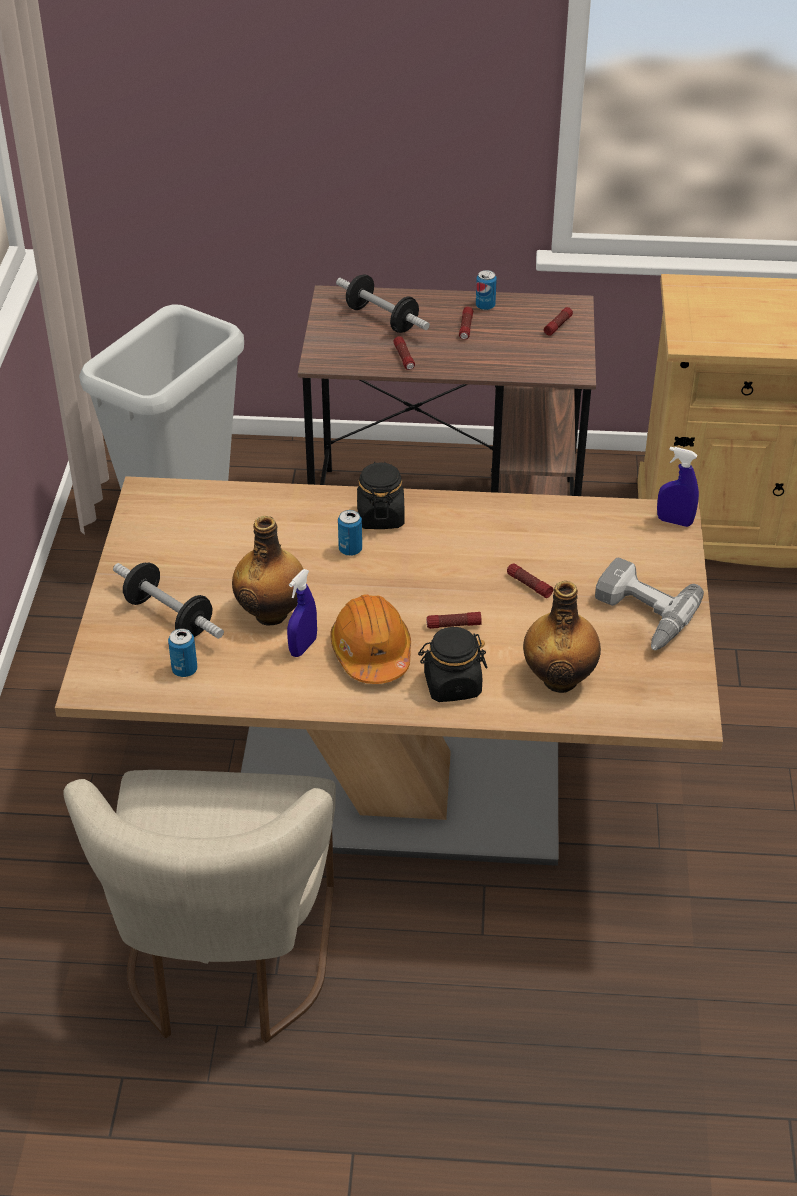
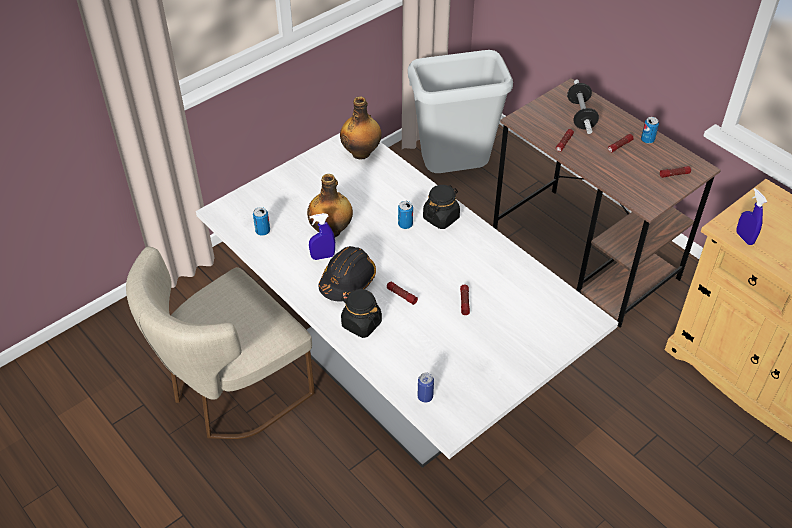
camera: 45 degrees right, 5 degrees up
(169, 616) = (288, 202): dumbbell -> none
(371, 652) = (348, 281): orange hard hat -> black hard hat
(398, 789) = (396, 372): brown dining table -> white dining table
(559, 679) = (414, 359): bottle -> bottle (361, 152)
(623, 706) = (425, 397): none -> can
(640, 615) = (498, 358): power drill -> none
(674, 521) = (588, 323): blue spray bottle -> blue spray bottle (744, 238)

